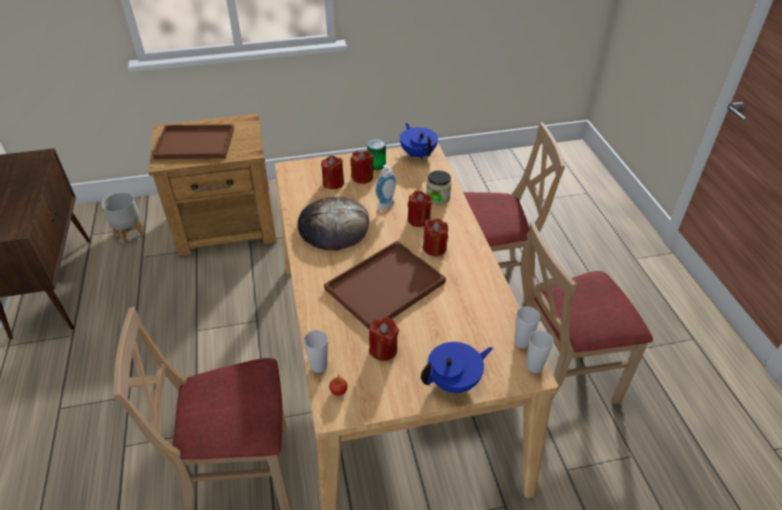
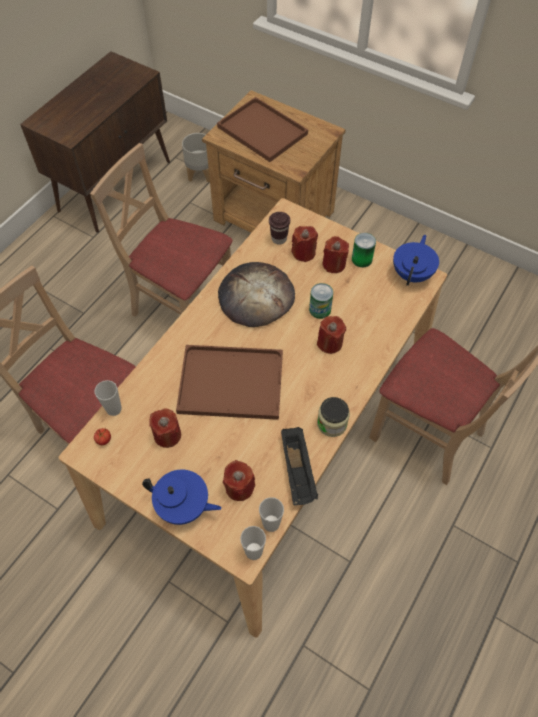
camera: 45 degrees right, 15 degrees up
(305, 186) = (279, 239): none -> brown cup
(387, 206) = (320, 309): soap dispenser -> can
(434, 248) = (309, 380): red candle -> red candle (239, 487)
(438, 197) = (373, 333): jar -> jar (332, 423)
(497, 301) = (298, 471): none -> black tray
(561, 377) = (391, 573): beige chair -> beige chair (182, 307)

